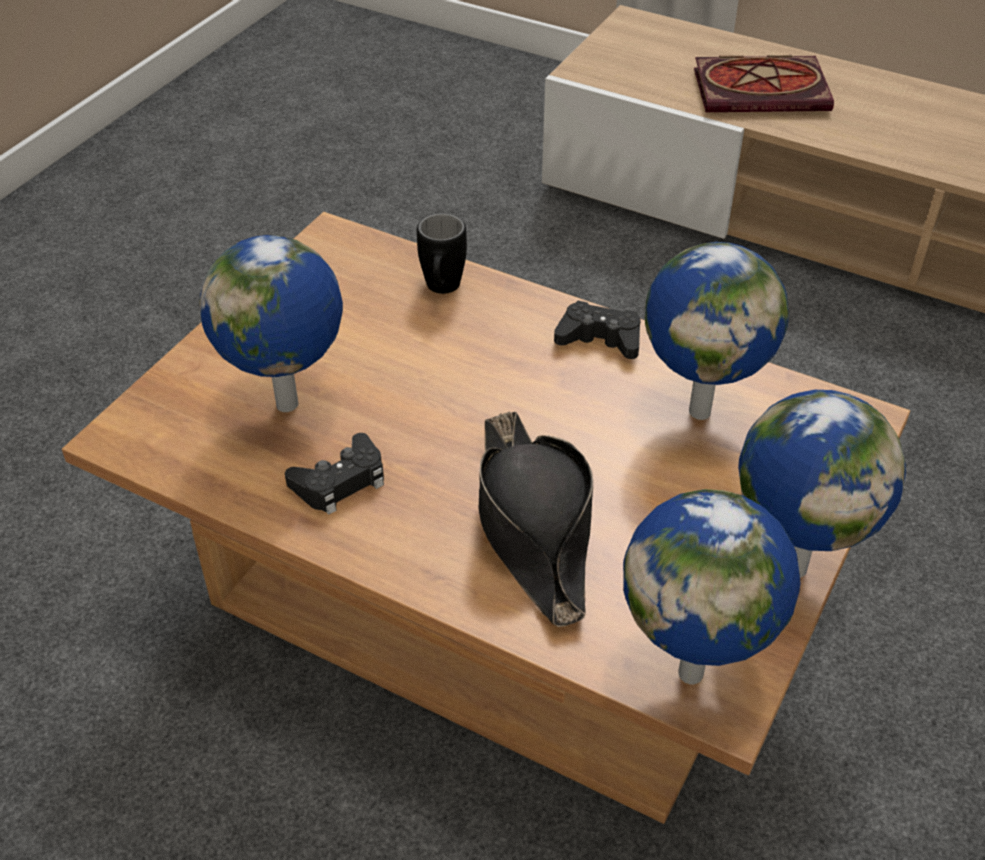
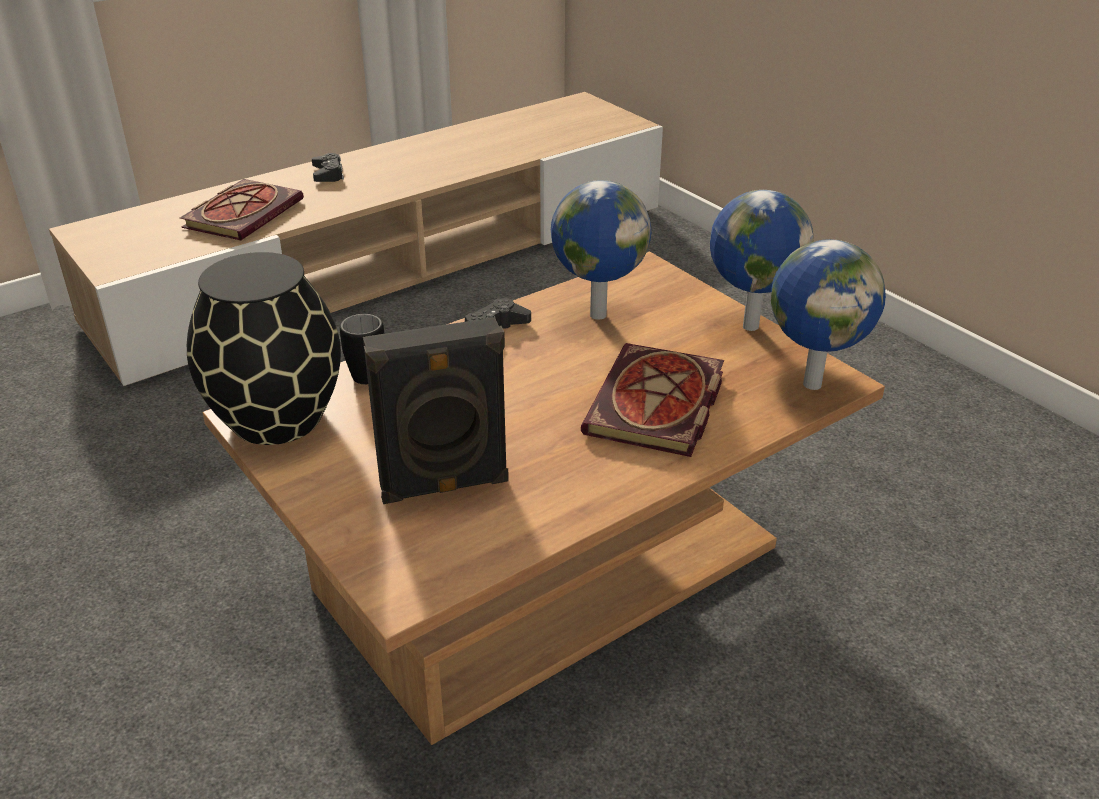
camera: 65 degrees left, 10 degrees down
(290, 405) = (444, 486): globe -> black speaker
(336, 256) = (274, 419): none -> black vase
(340, 482) = (553, 481): black game controller -> black game controller (328, 174)
(533, 526) = (657, 407): black hat -> book

